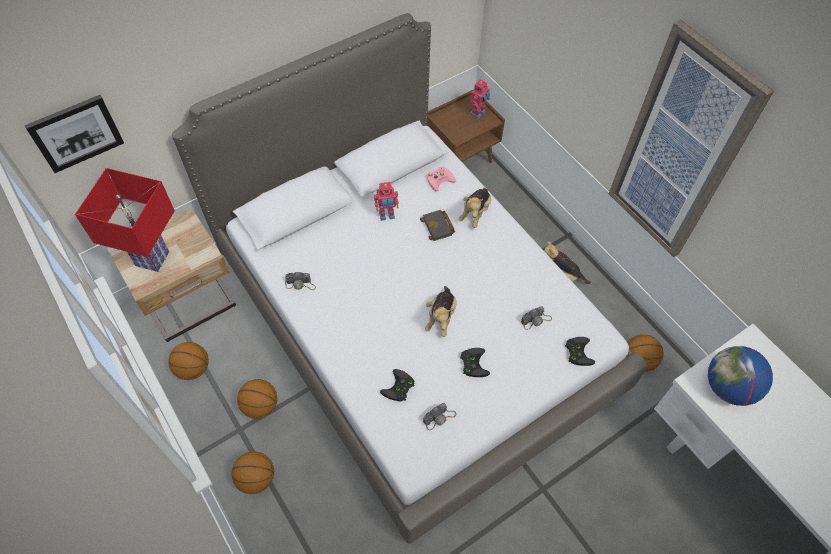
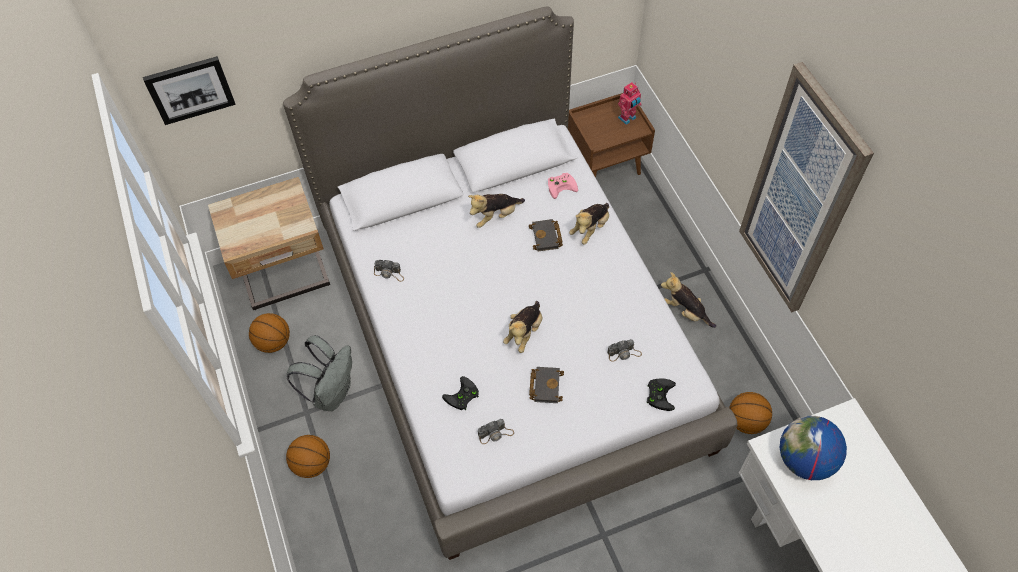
camera: 15 degrees right, 0 degrees up
(153, 258) = (250, 222): red table lamp -> none
(260, 406) = (332, 392): basketball -> grey backpack
(387, 215) = (495, 216): toy robot -> plush toy
(473, 363) = (545, 385): black game controller -> black book

